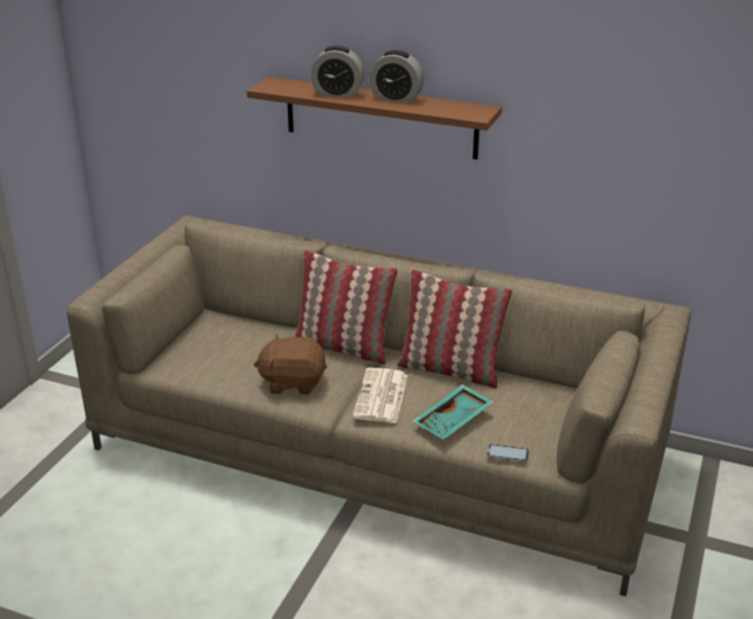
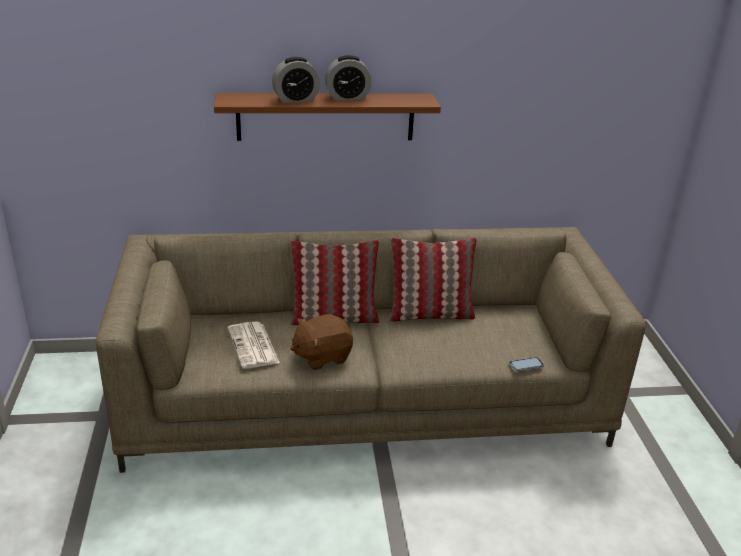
camera: 30 degrees left, 0 degrees up
(381, 397) = (401, 348): newspaper -> newspaper (253, 346)
(453, 421) = (469, 351): turquoise tray -> none

